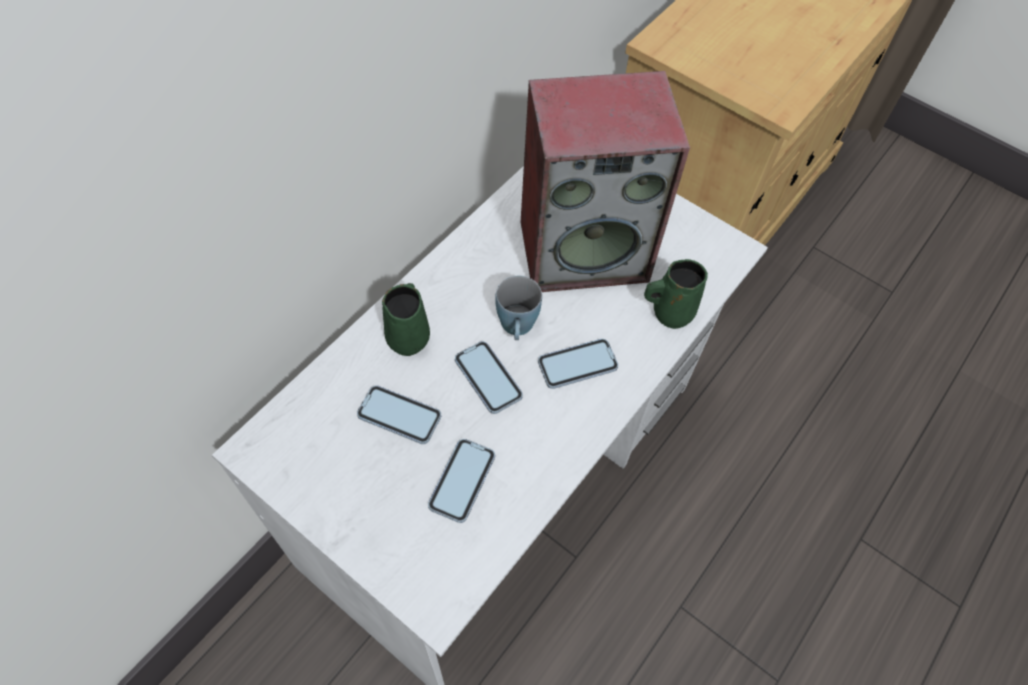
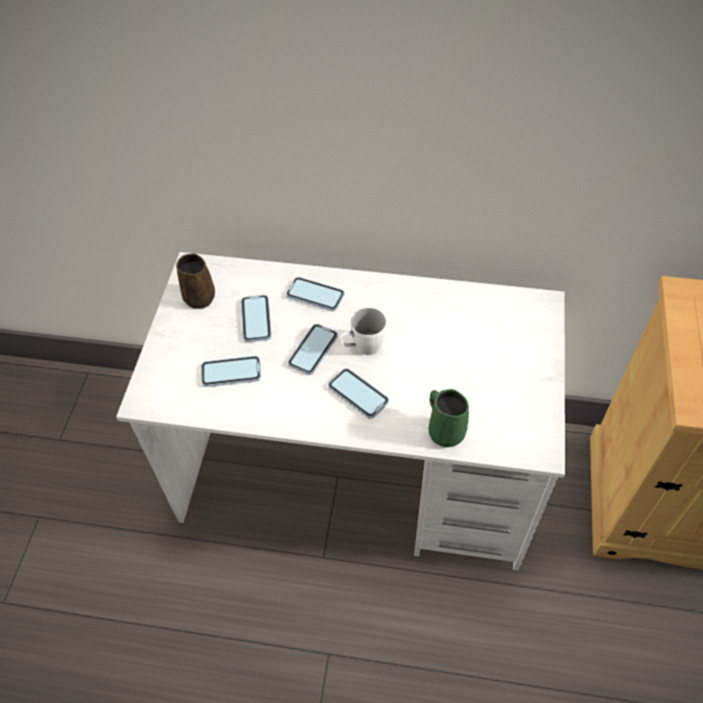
camera: 65 degrees right, 5 degrees down
(311, 464) = (199, 296): none -> brown mug
(409, 336) = (315, 295): green mug -> phone
(517, 329) = (362, 347): blue mug -> white mug
(585, 249) = (460, 355): speaker -> none

